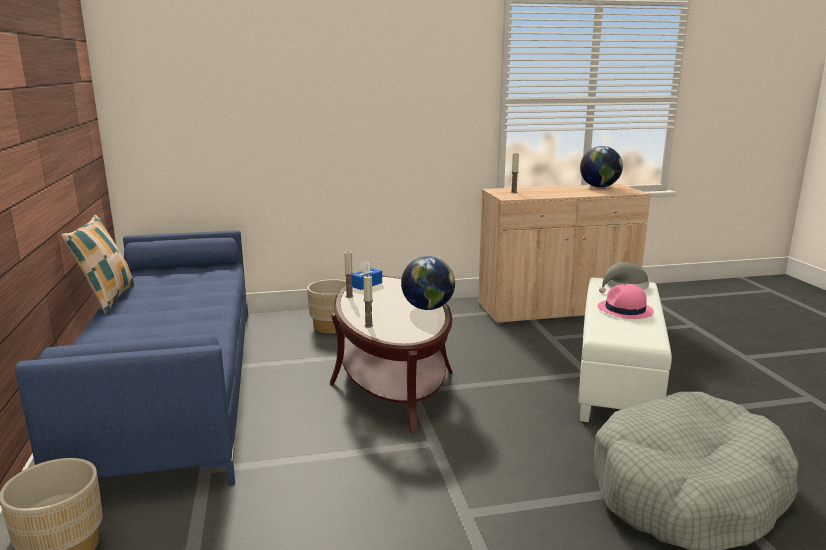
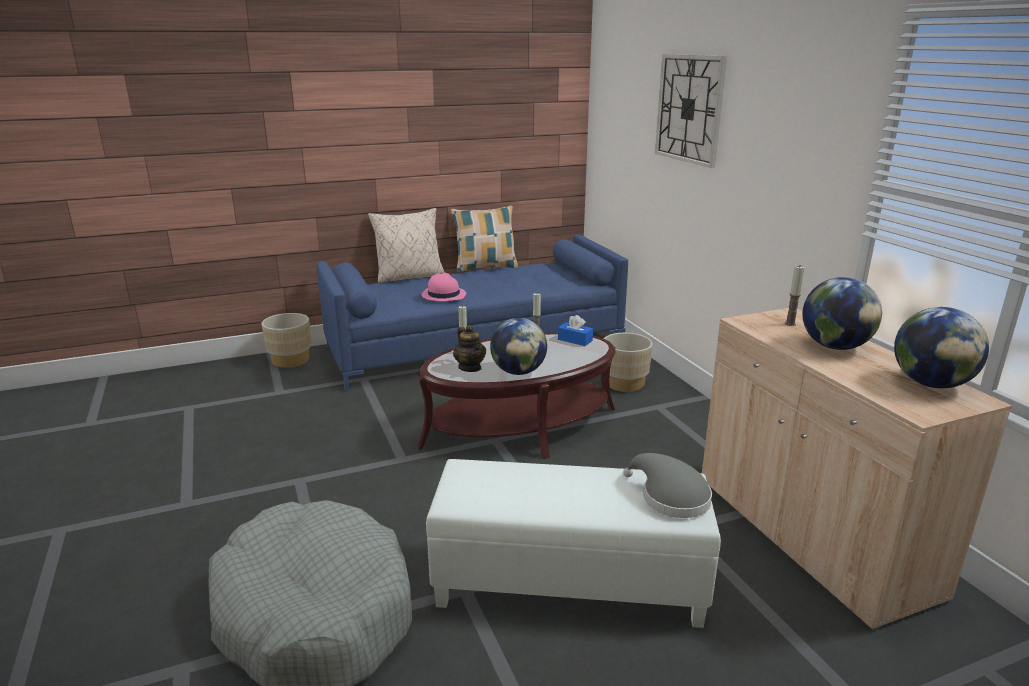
camera: 80 degrees right, 5 degrees up
(79, 341) = (409, 277): none -> beige pillow
(302, 72) = (689, 109): none -> wall clock
(409, 325) = (470, 367): none -> teapot
(551, 191) = (835, 346): none -> globe
(625, 310) = (559, 490): pink hat -> pink hat (443, 295)

